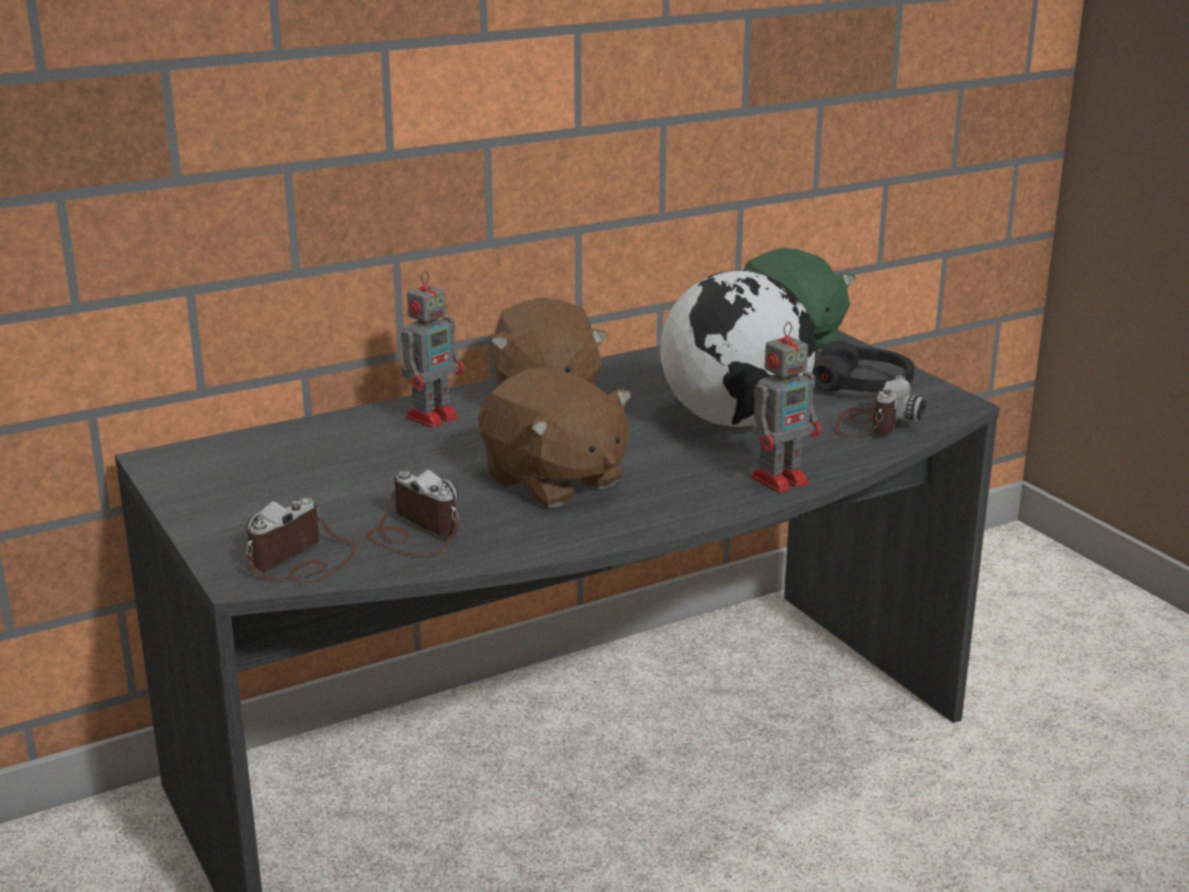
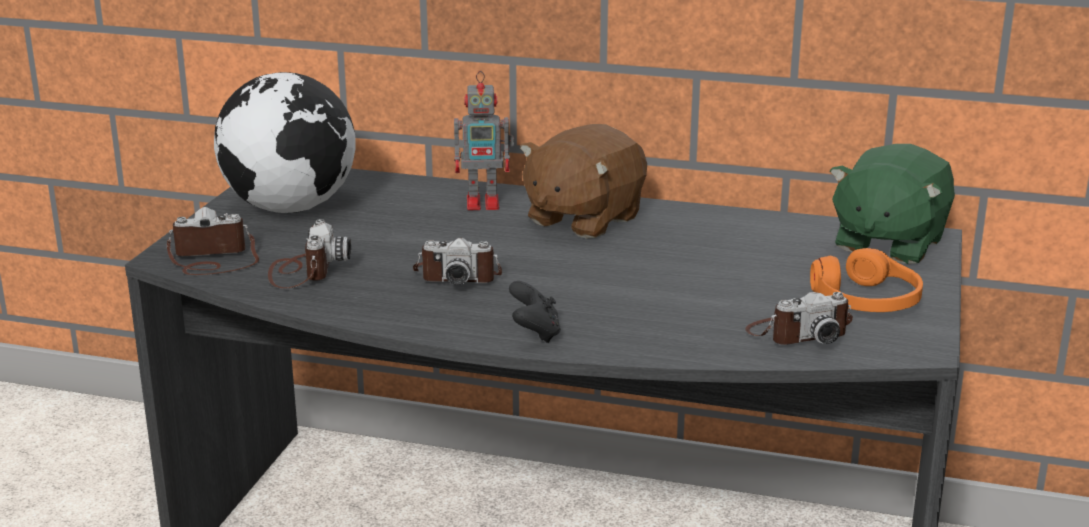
camera: 45 degrees right, 0 degrees up
(554, 482) = (457, 275): brown plush toy -> camera
(715, 498) = (535, 333): none -> black game controller
(735, 421) = (686, 286): globe -> globe (291, 208)
(781, 479) = (616, 341): toy robot -> none
(863, 385) = (866, 301): black headphones -> orange headphones

